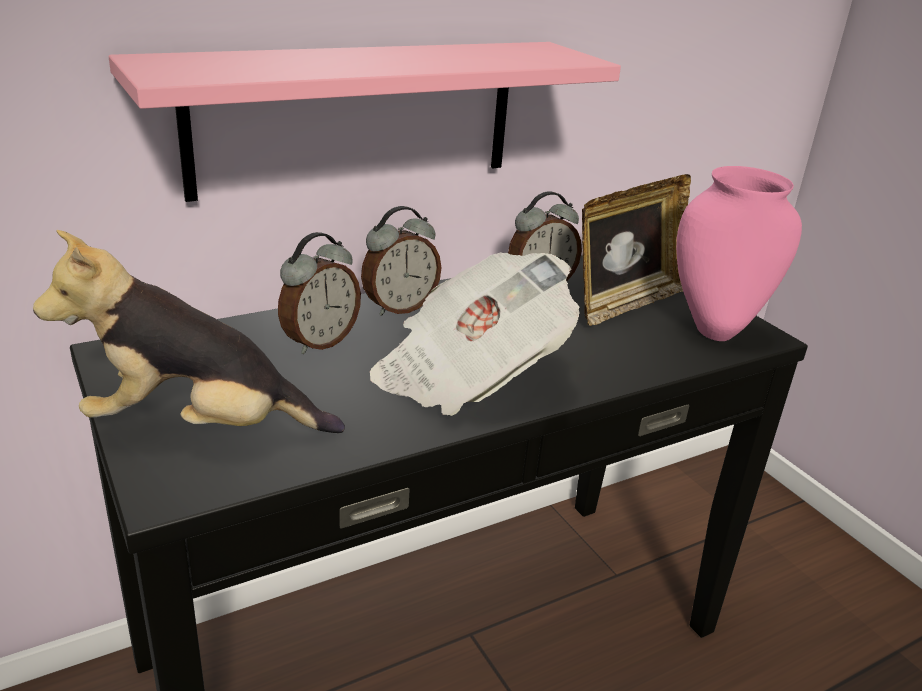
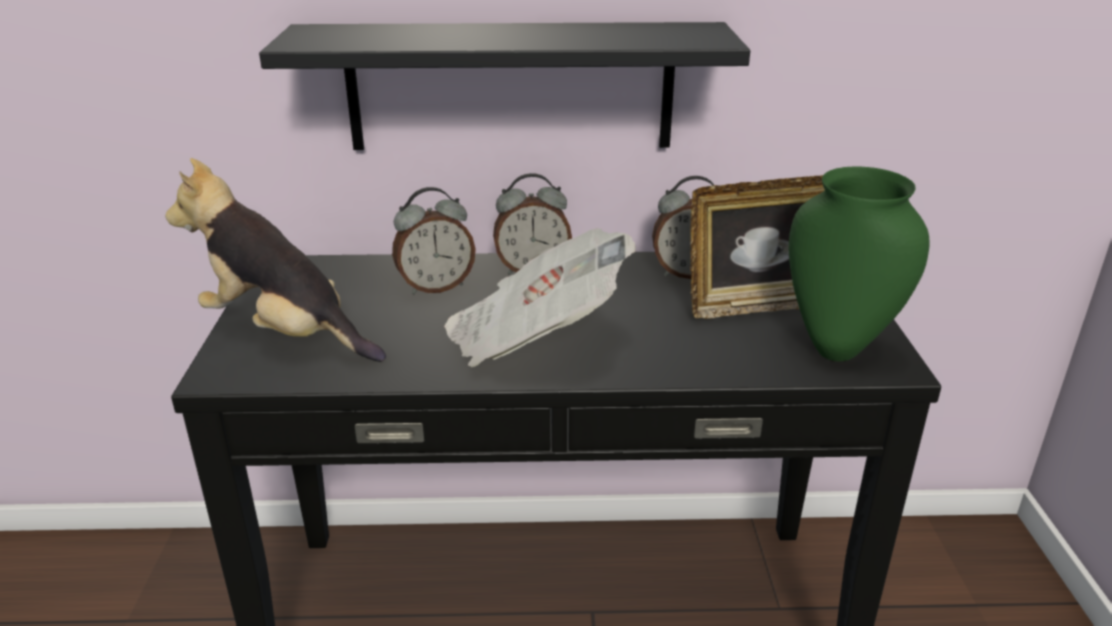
camera: 30 degrees right, 0 degrees up
(356, 117) = (510, 87): pink shelf -> black shelf
(714, 329) = (838, 348): pink vase -> green vase

